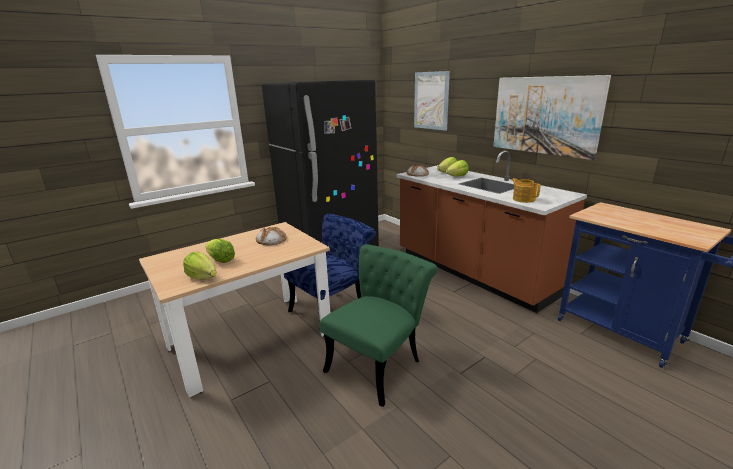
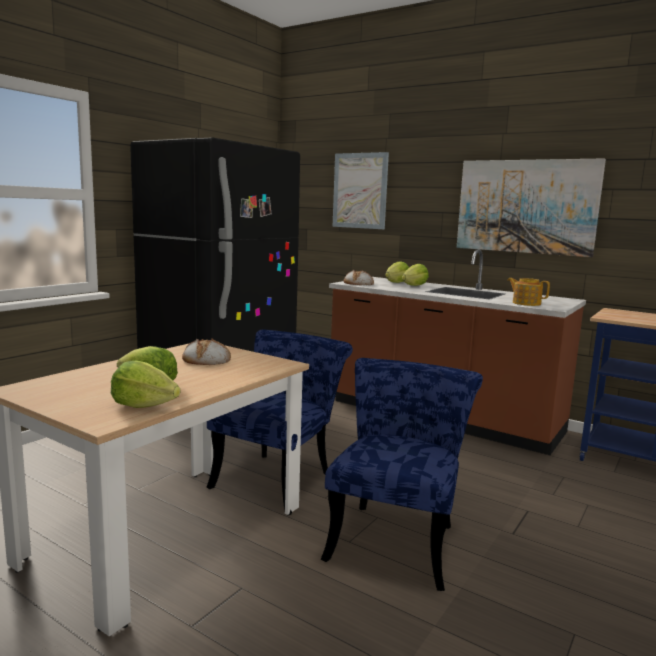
camera: 20 degrees left, 10 degrees down
(379, 363) = (397, 537): green chair -> blue chair

